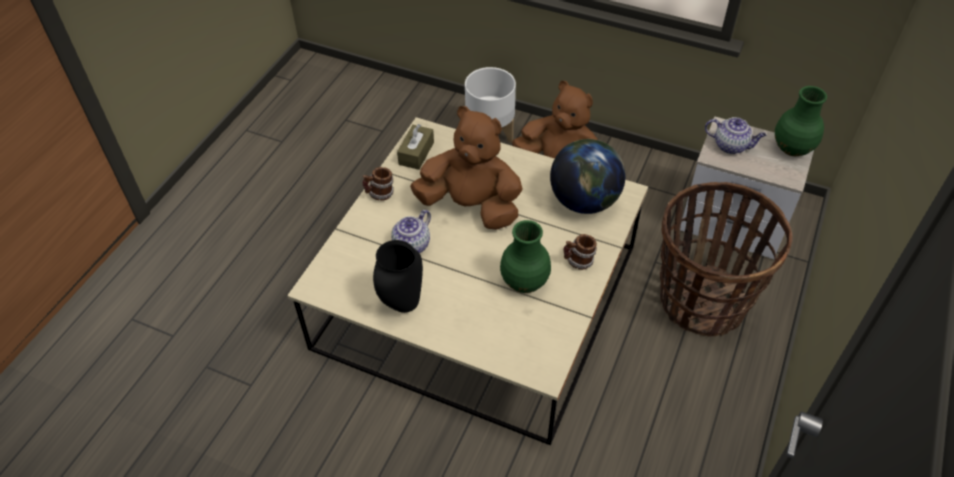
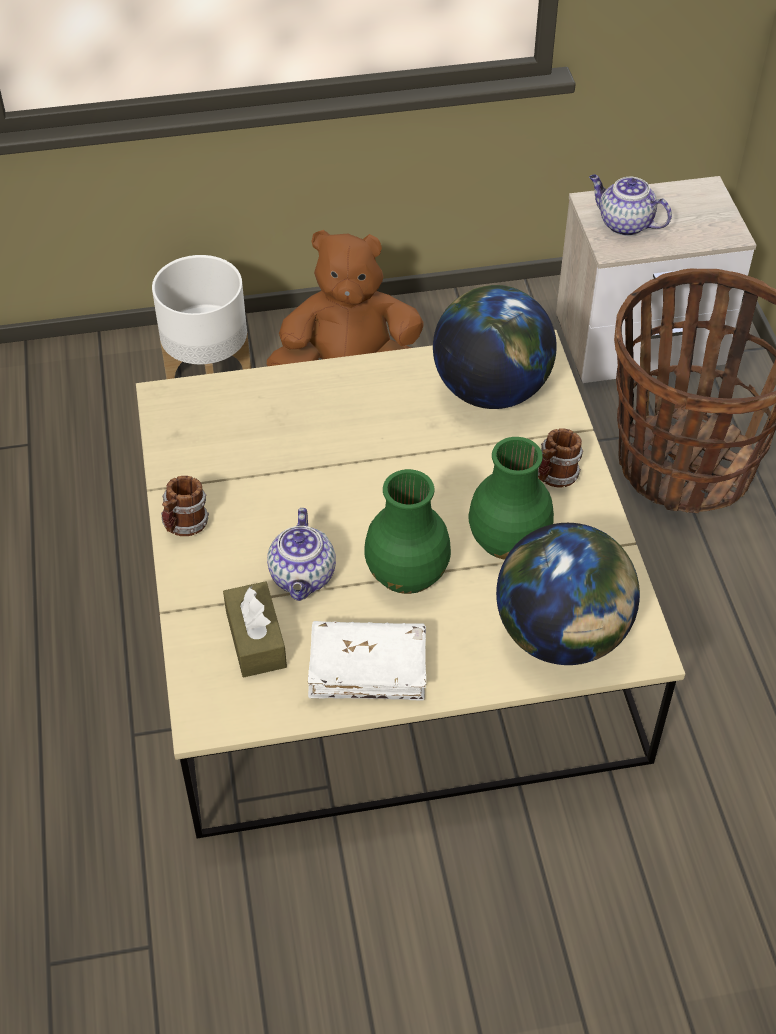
camera: 35 degrees left, 0 degrees up
(403, 305) = (368, 669): black vase -> white book
(416, 153) = (187, 437): brown tissue box -> brown tissue box (256, 639)
(471, 206) = (339, 475): brown plush toy -> none
(510, 342) = (562, 635): none -> globe
(731, 146) = (624, 224): teapot -> teapot turned 135 degrees counterclockwise
(791, 148) = (697, 194): green vase -> green vase (405, 575)

